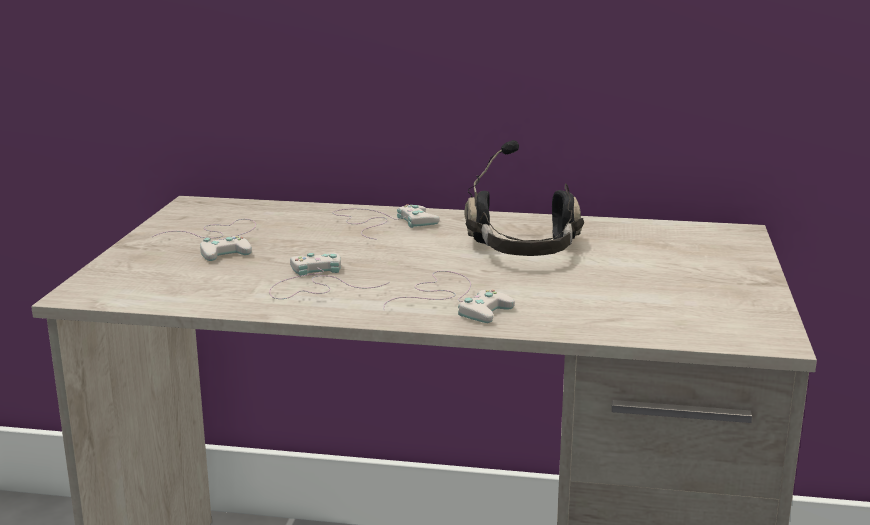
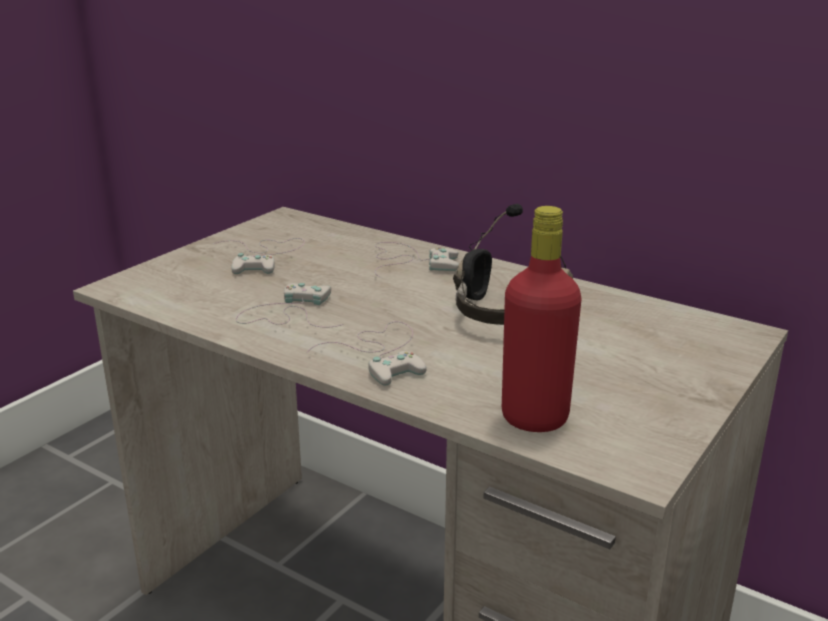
camera: 25 degrees right, 5 degrees up
(647, 321) = (534, 418): none -> red bottle

